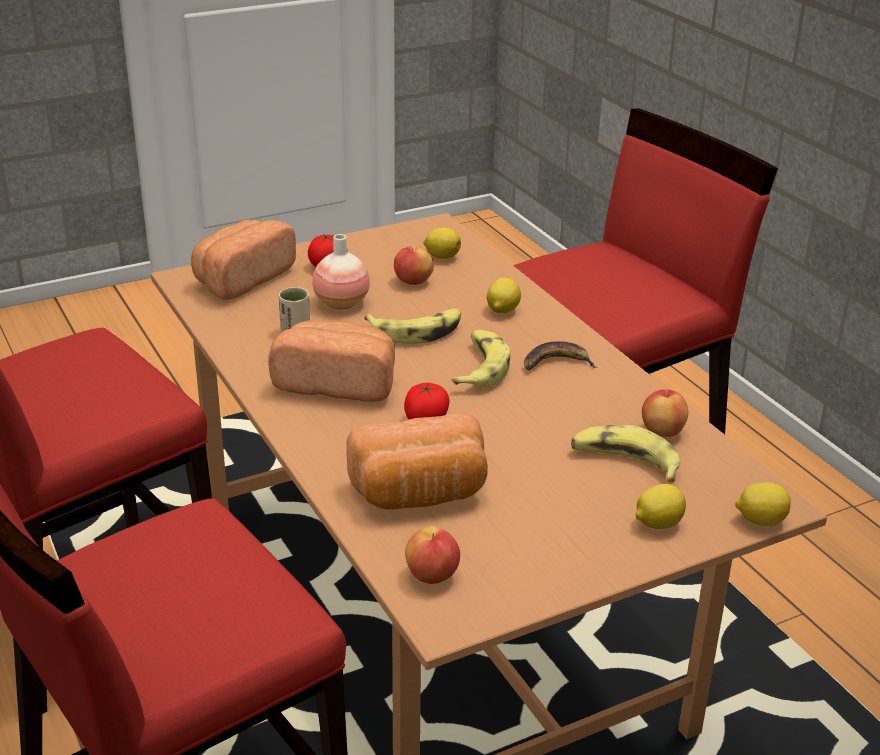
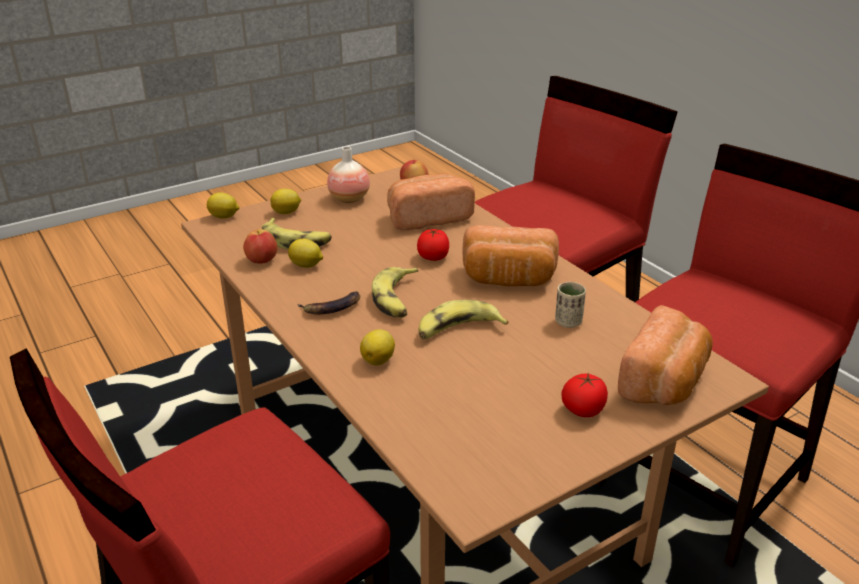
camera: 175 degrees right, 0 degrees up
(341, 303) = (542, 357): vase -> vase (349, 199)
(413, 282) = (478, 392): apple -> none
(441, 257) = (454, 437): lemon -> lemon (306, 265)

